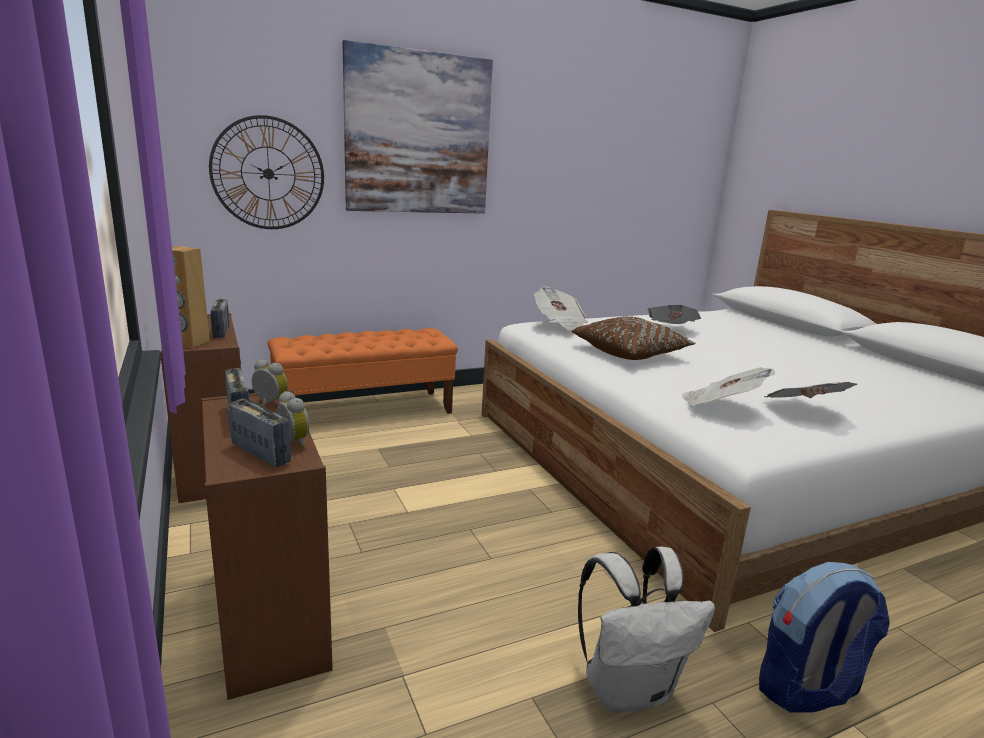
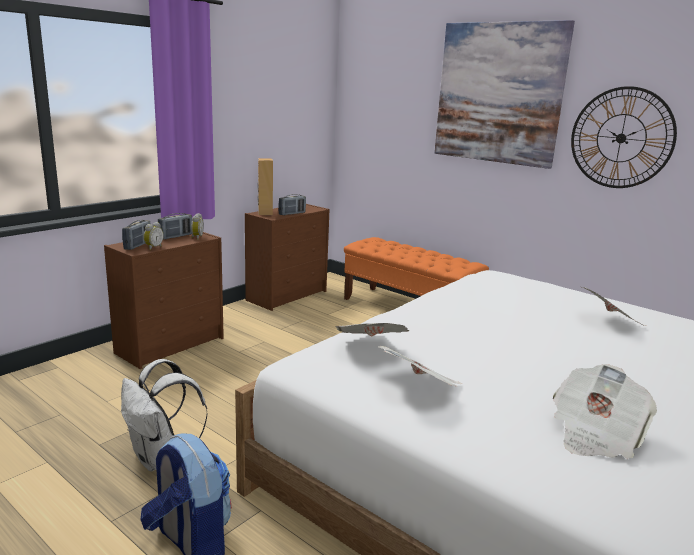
camera: 65 degrees right, 0 degrees up
(268, 173) = (393, 122): wall clock -> wall clock (621, 138)
(559, 323) = (501, 276): newspaper -> newspaper (595, 434)
(630, 353) = (476, 310): brown pillow -> none

